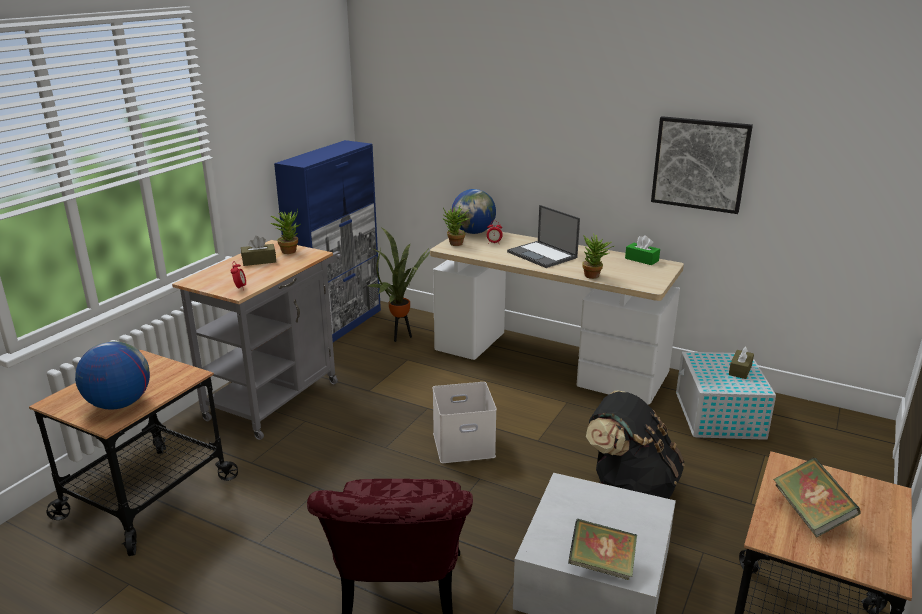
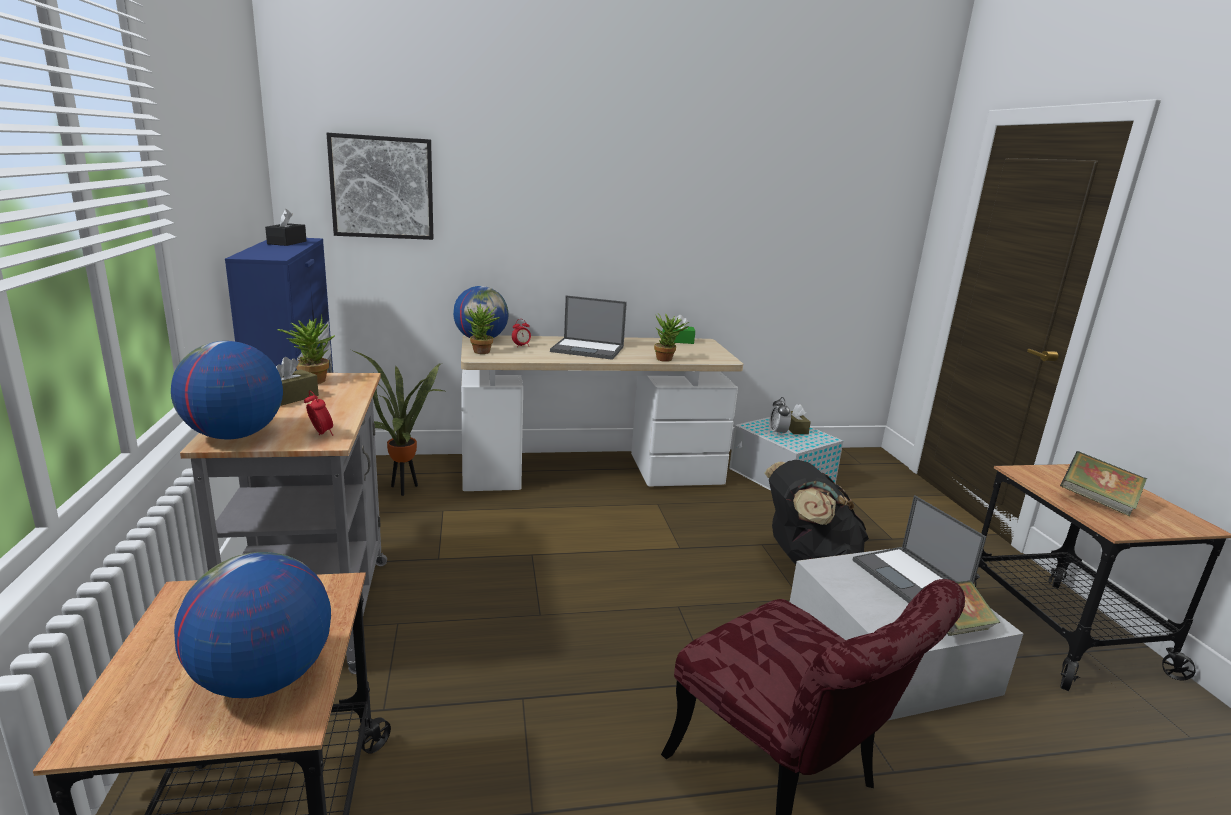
camera: 40 degrees left, 5 degrees down
(204, 279) = (233, 435): none -> globe
(338, 148) = (287, 242): none -> black tissue box
(462, 445) = (618, 579): white storage box -> none
(628, 521) = (911, 578): none -> laptop
(700, 164) = (724, 236): picture -> picture (382, 187)
(713, 369) = (778, 433): none -> alarm clock

